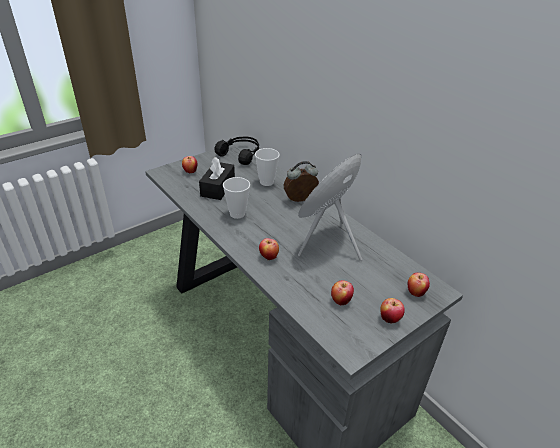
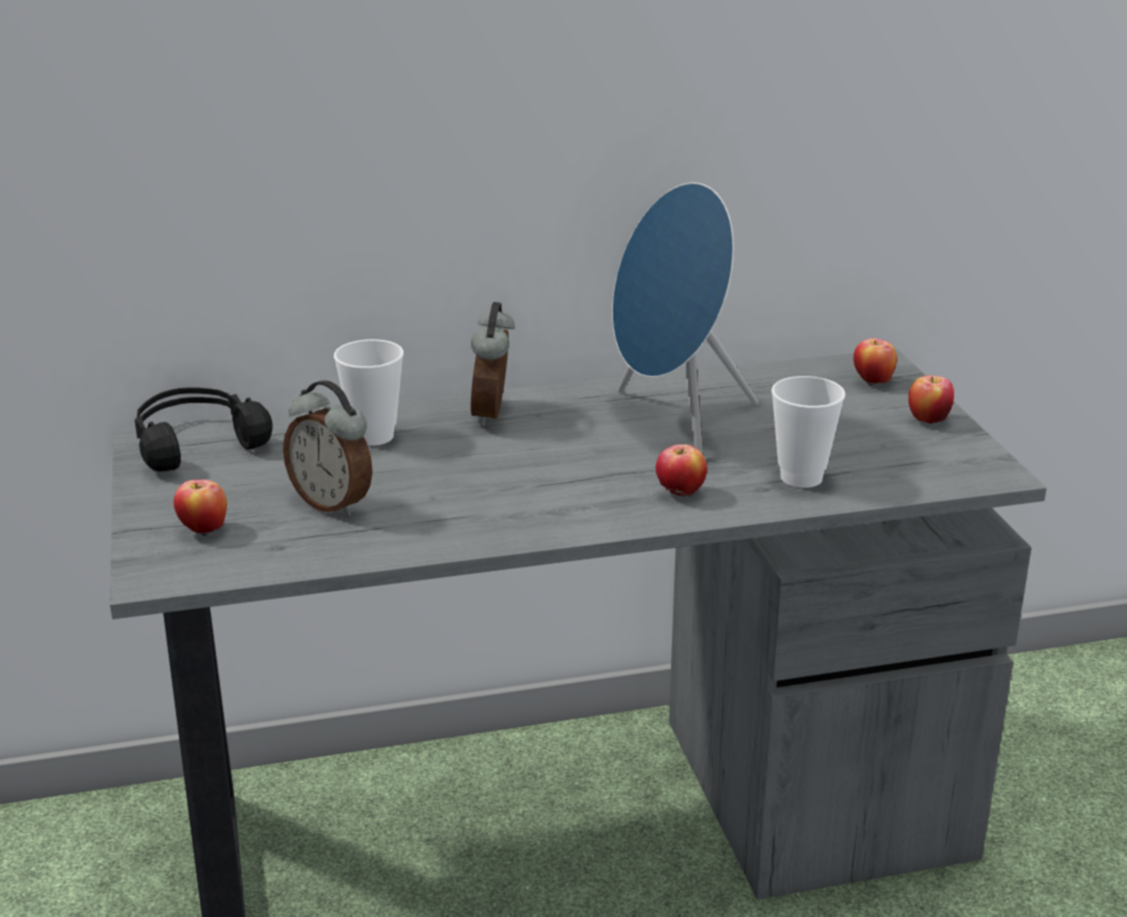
camera: 65 degrees left, 10 degrees down
(218, 187) = (333, 503): black tissue box -> alarm clock
(237, 214) = (481, 499): cup -> cup (801, 477)
(341, 300) = (860, 451): apple -> none

